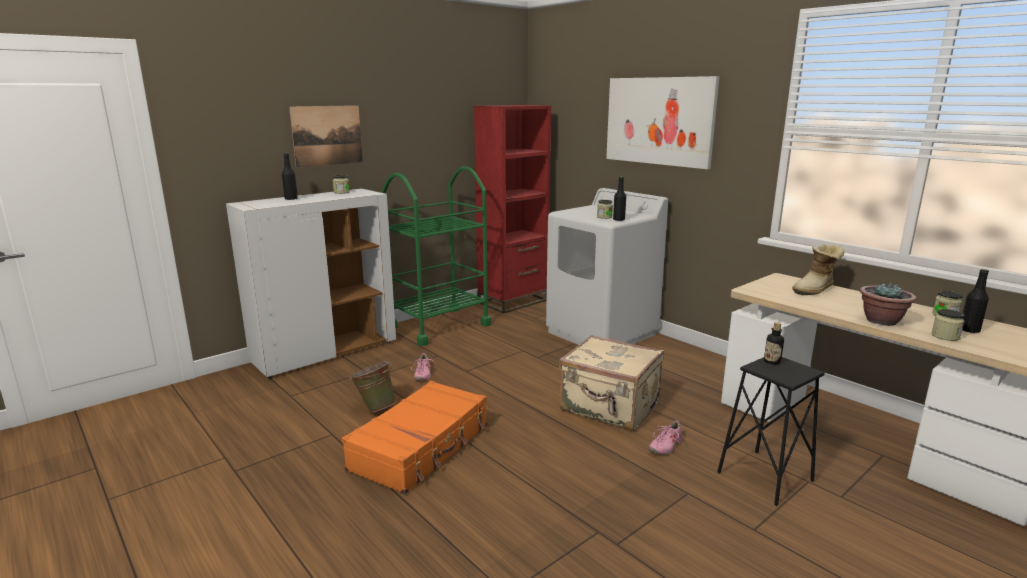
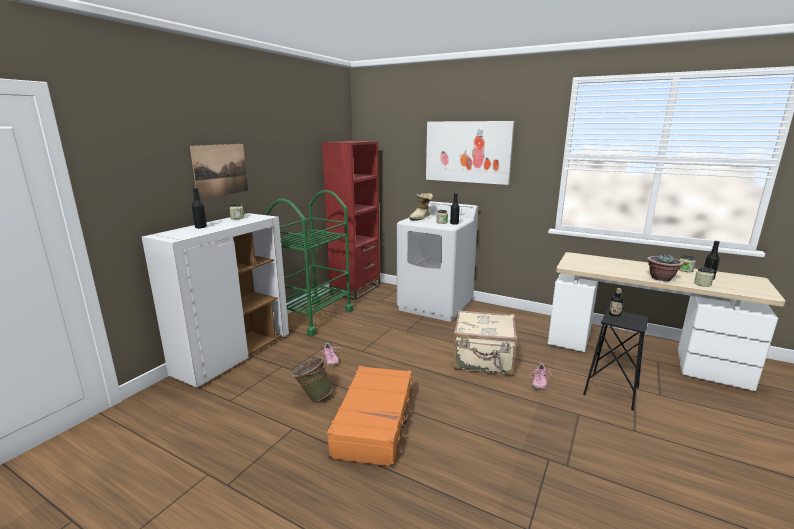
camera: 20 degrees left, 0 degrees up
(816, 290) = (602, 261): boot -> boot (421, 218)

